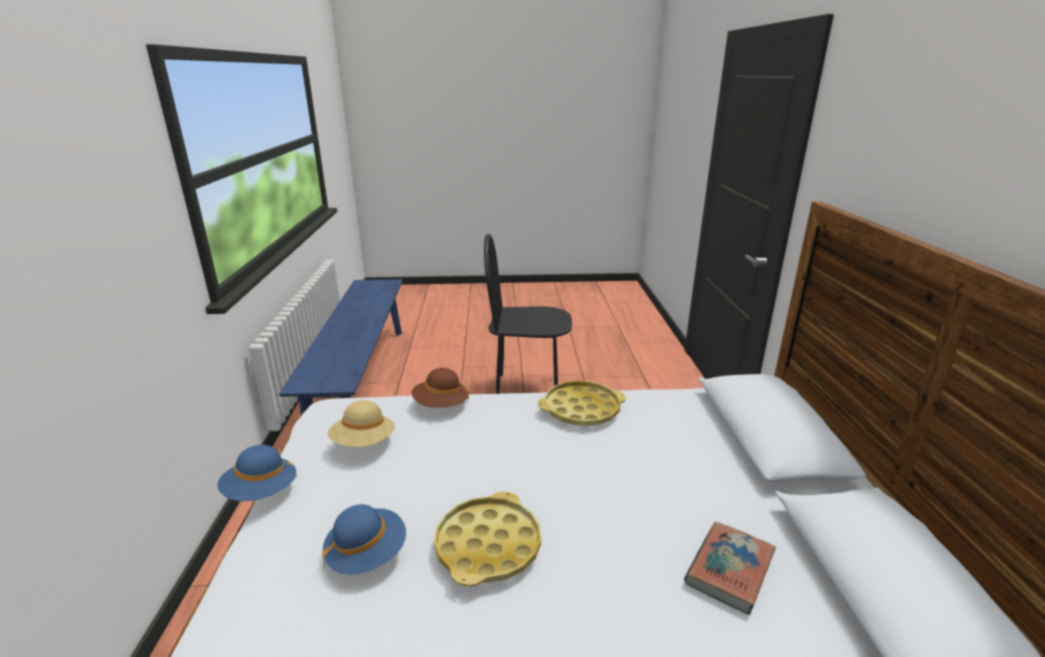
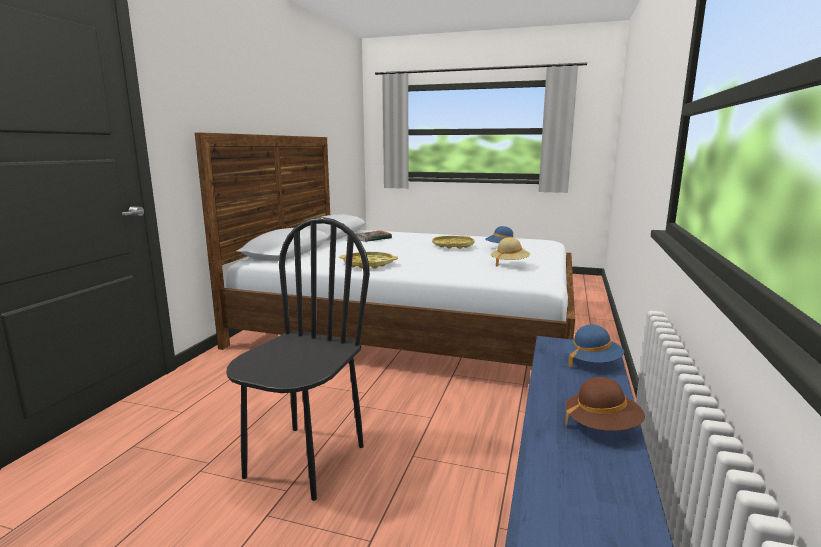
camera: 160 degrees left, 10 degrees down
(261, 492) = (559, 261): blue hat -> blue hat (591, 362)
(441, 405) = (458, 273): brown hat -> brown hat (602, 426)
(527, 389) = (304, 461): black chair -> black chair turned 90 degrees counterclockwise

